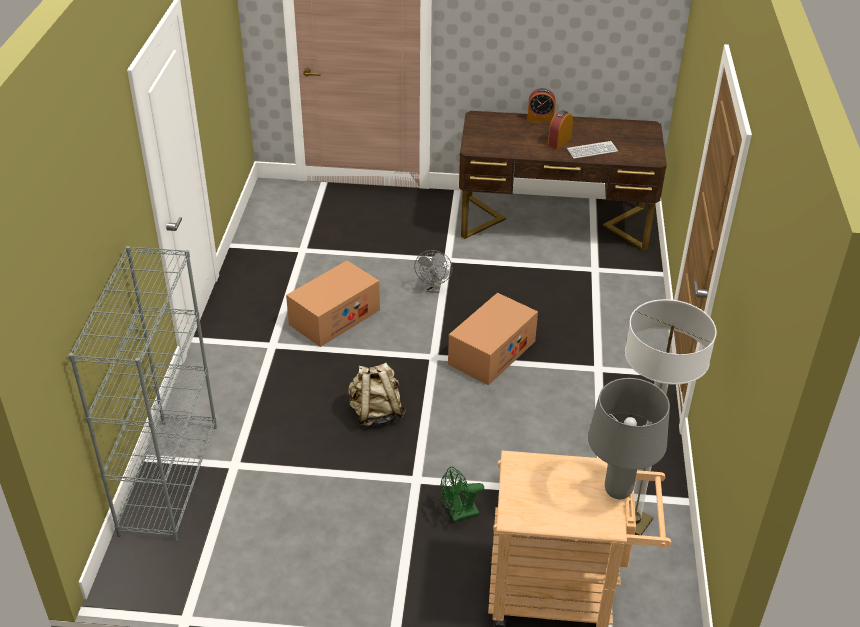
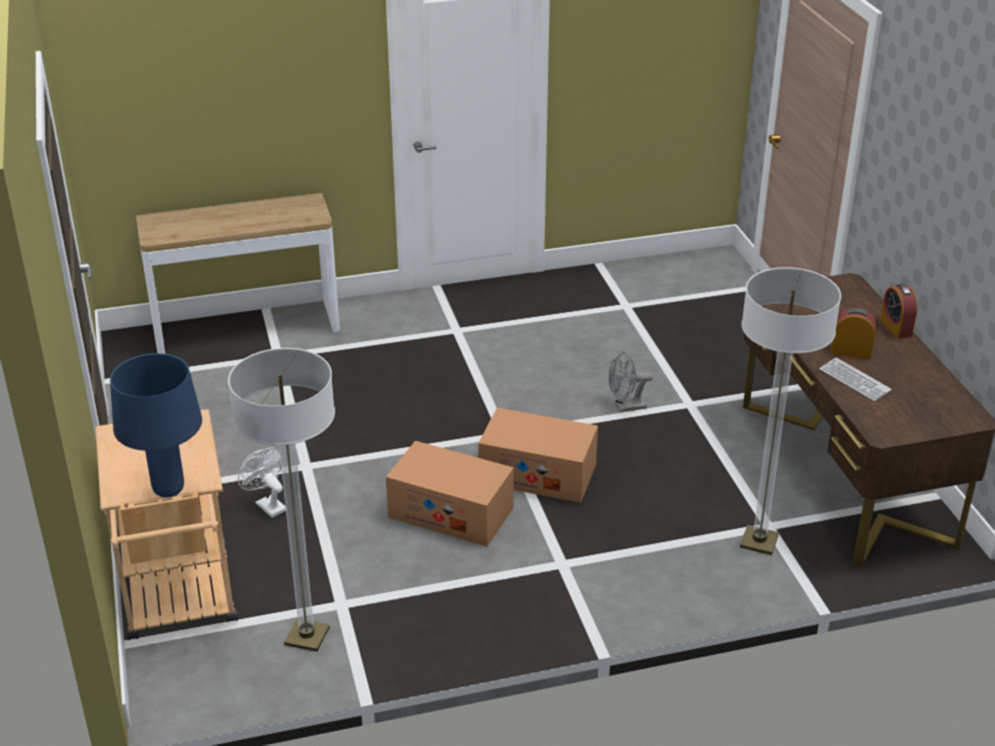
camera: 70 degrees right, 5 degrees down
(169, 478) = (246, 328): grey bookcase -> console table
(334, 317) = (526, 354): cardboard box -> cardboard box (450, 512)
(375, 413) = (390, 417): beige backpack -> none
(459, 514) = (267, 505): green fan -> white fan
(608, 278) = (759, 541): none -> floor lamp
(618, 491) = (169, 490): grey table lamp -> blue table lamp

